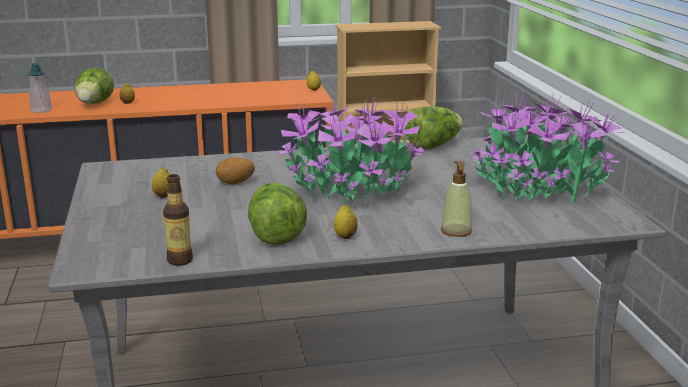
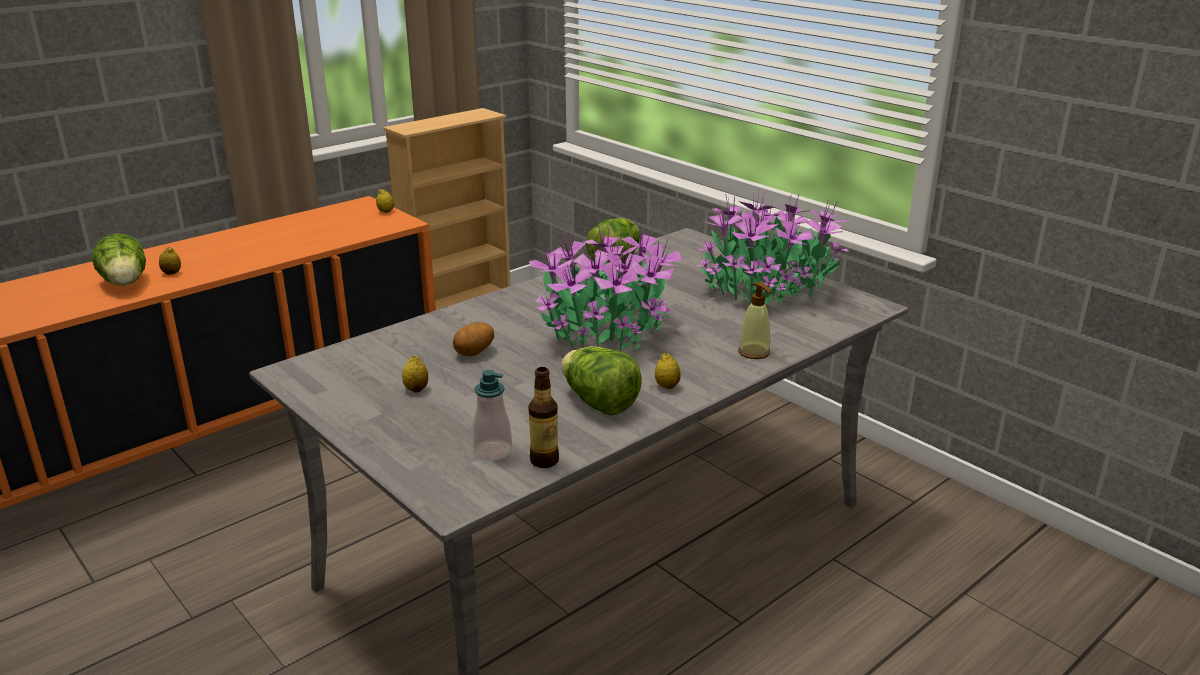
camera: 30 degrees left, 5 degrees up
(41, 110) = (59, 308): soap dispenser -> soap dispenser (493, 451)

